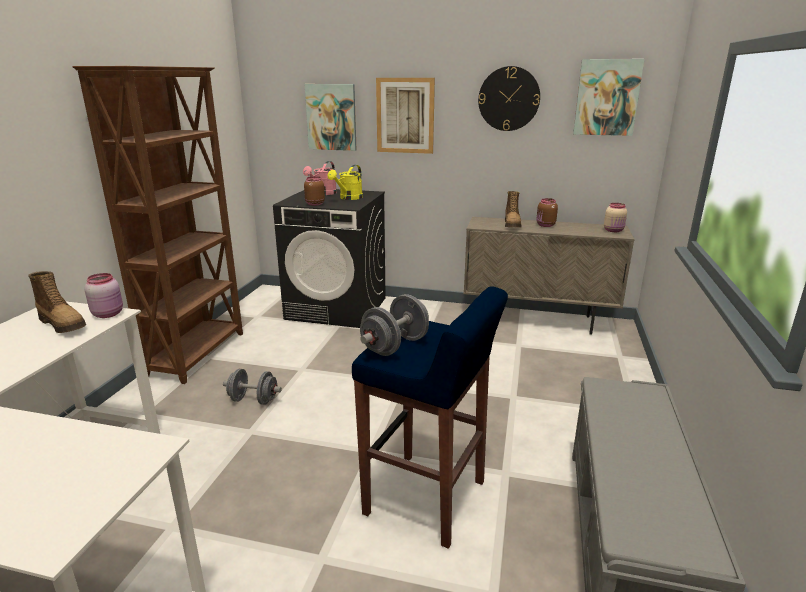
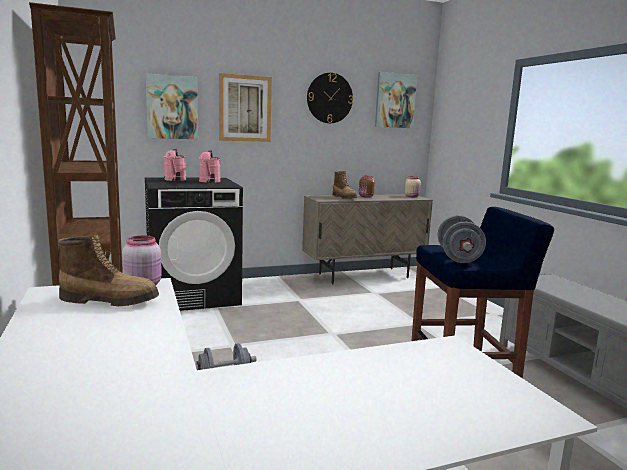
camera: 35 degrees left, 10 degrees down
(314, 204) = (190, 185): brown jar -> none
(348, 198) = (209, 181): yellow watering can -> pink watering can

